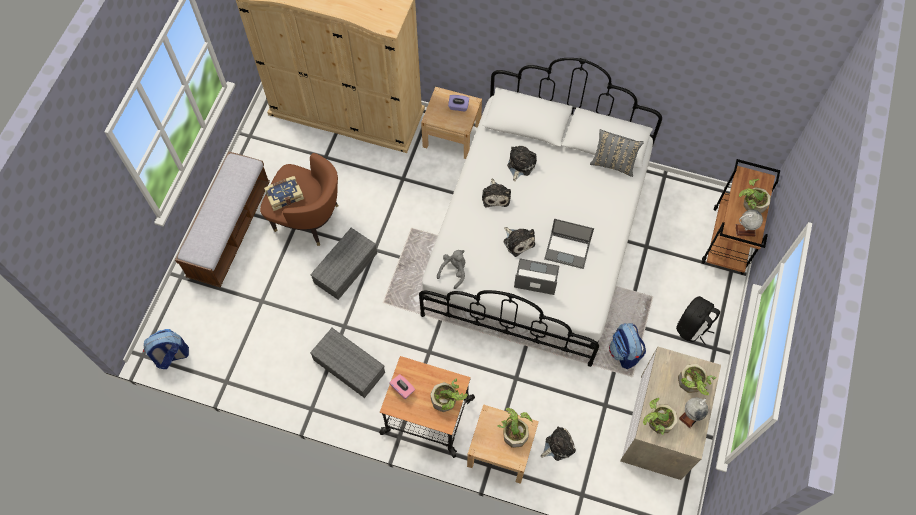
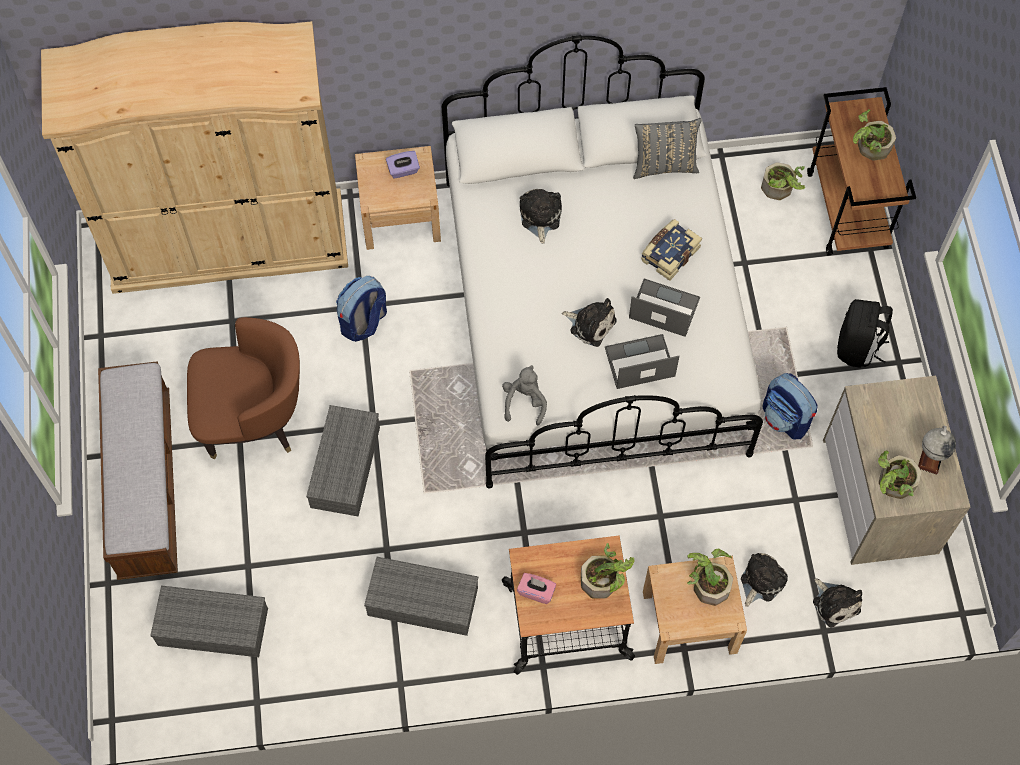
camera: 25 degrees left, 0 degrees up
(171, 356) = (156, 702): backpack -> backpack (364, 323)
(223, 327) = (211, 628): none -> grey storage box
(284, 195) = (218, 397): book -> book (669, 253)
(495, 196) = (528, 274): plush toy -> plush toy (835, 603)
(568, 250) = (663, 308): laptop -> laptop turned 150 degrees counterclockwise
(691, 384) = (912, 417): potted plant -> potted plant (780, 190)
(745, 230) = (879, 185): globe -> none

